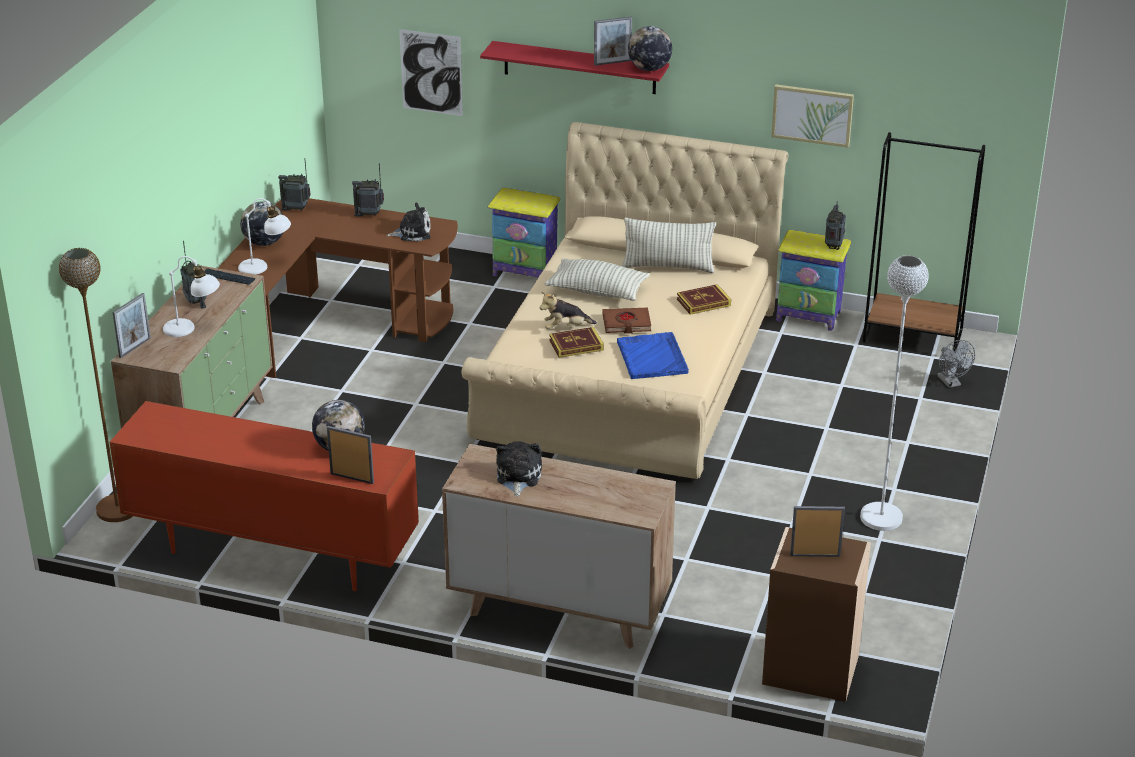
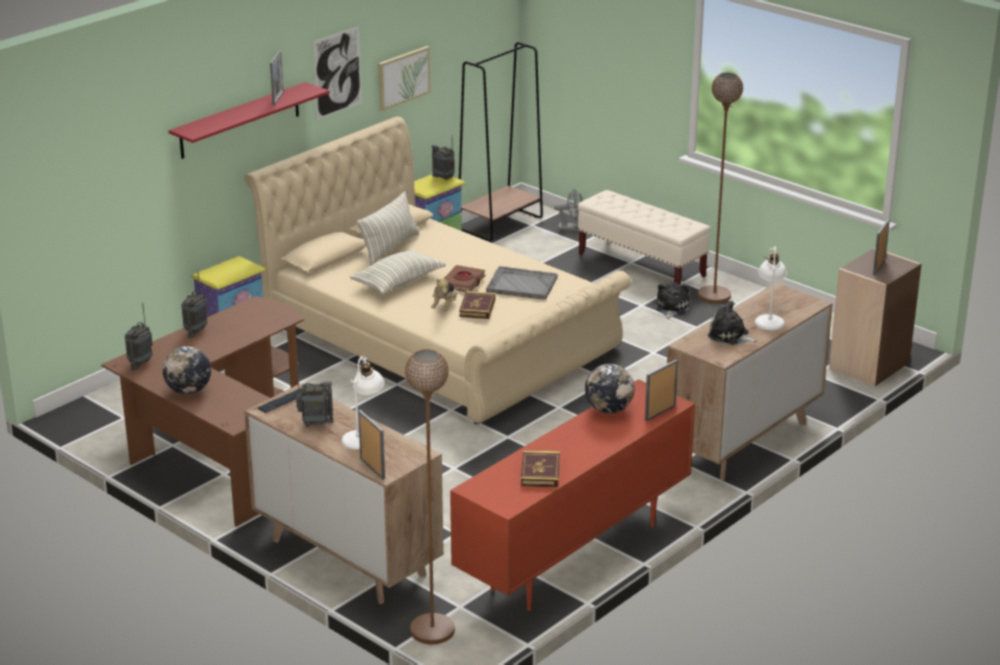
camera: 65 degrees left, 5 degrees down
(265, 265) = (234, 398): white table lamp -> white table lamp (769, 317)
(412, 232) = (253, 319): plush toy -> plush toy (671, 308)
(431, 72) = (117, 191): picture -> picture (337, 73)
(649, 69) = (308, 89): globe -> none
(652, 357) = (521, 285): blue tray -> grey tray
(703, 302) = (459, 247): book -> book (540, 472)
(881, 518) = (714, 296): white floor lamp -> brown floor lamp
(906, 451) = (641, 265): none -> beige bench

